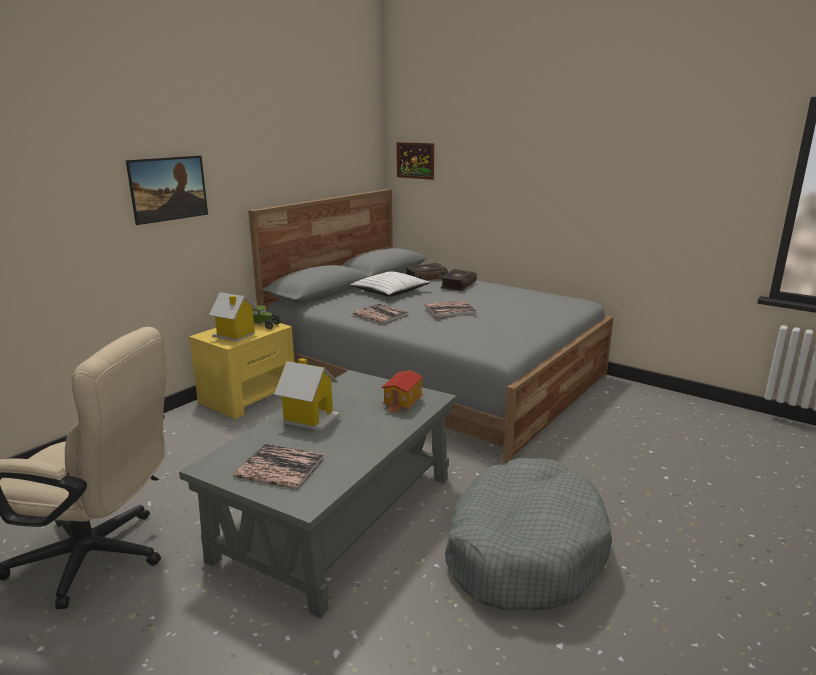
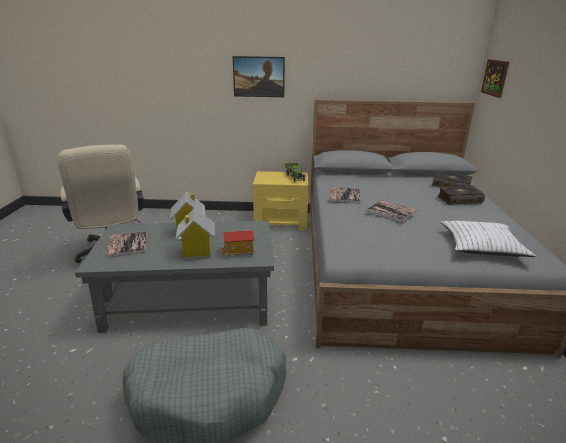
camera: 55 degrees right, 5 degrees up
(235, 335) = (273, 178): toy house -> toy house (197, 252)
(390, 292) = (396, 185): white pillow -> white pillow (481, 246)

